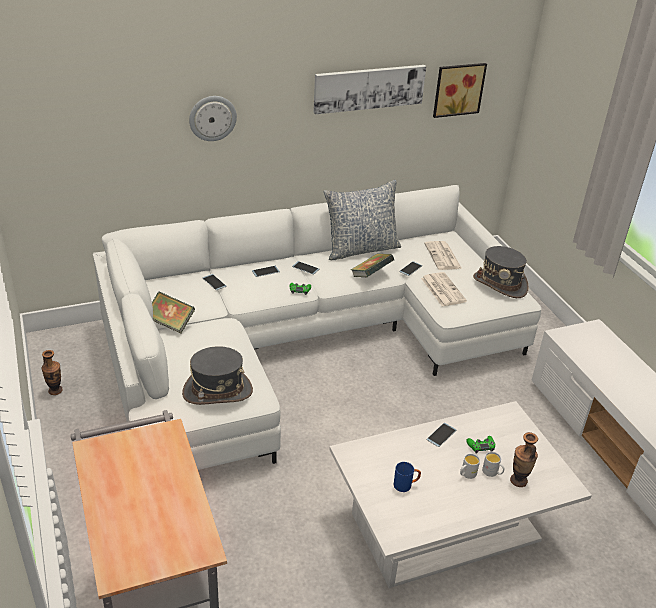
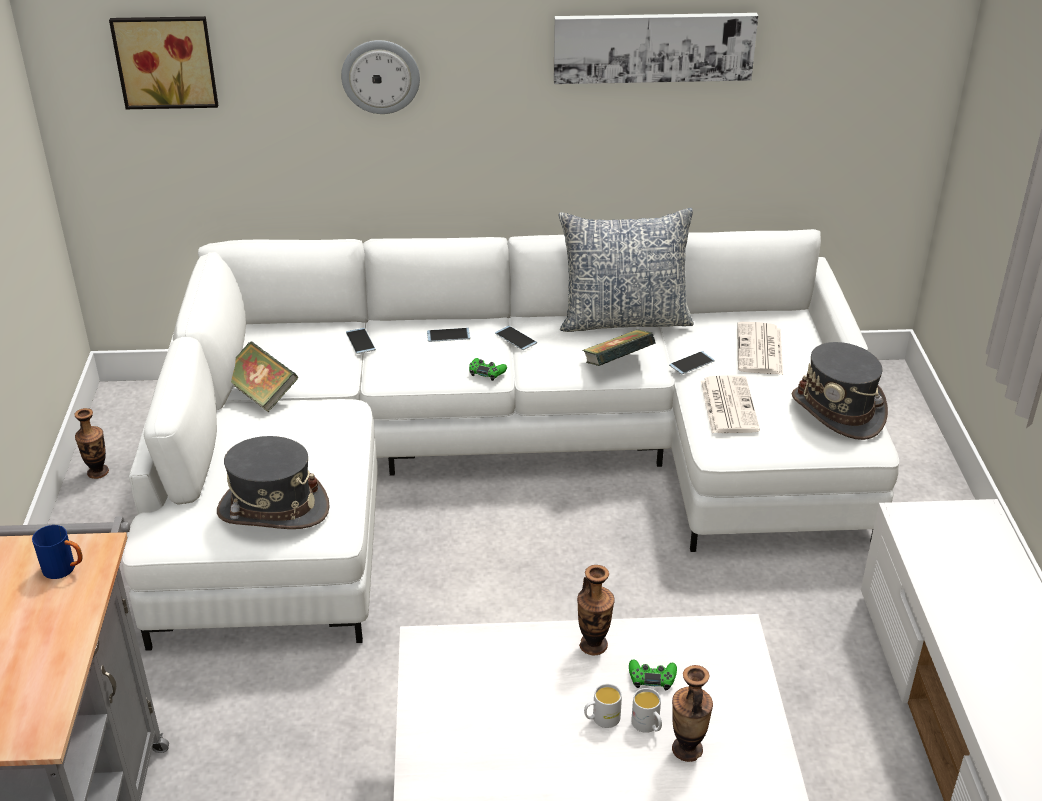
camera: 20 degrees right, 0 degrees up
(406, 485) = (488, 715): blue mug -> blue mug (65, 569)
(441, 435) = (593, 645): phone -> vase
(457, 89) = (824, 60): picture -> picture (166, 61)

